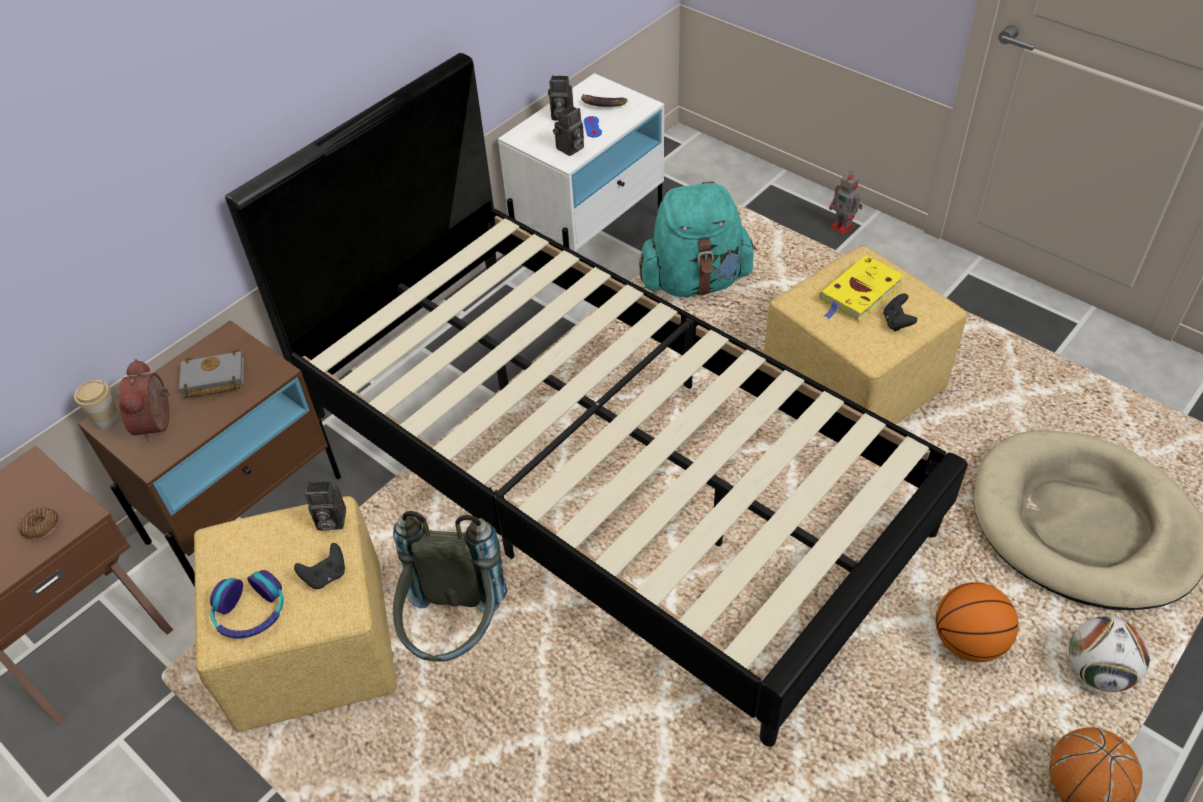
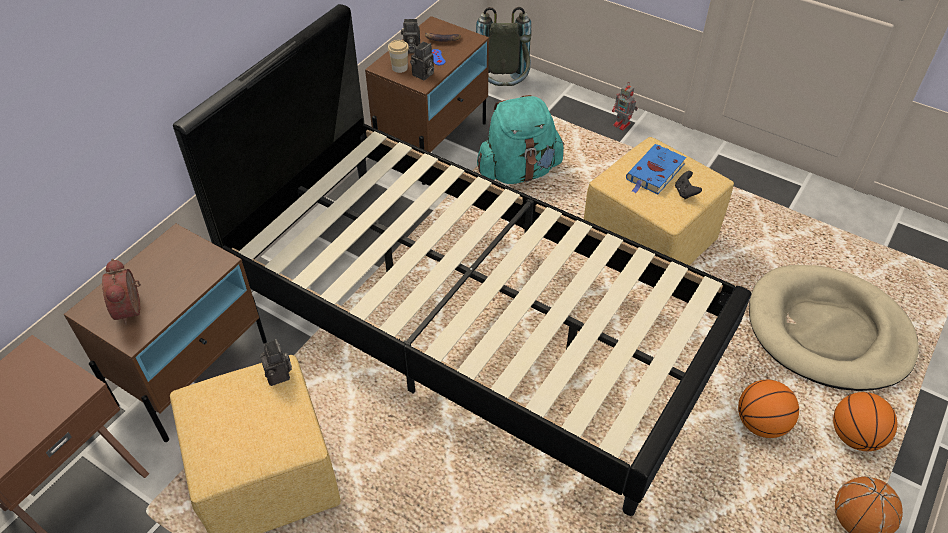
camera: 10 degrees left, 0 degrees up
(41, 527) = (50, 400): donut -> none
(107, 420) = (88, 309): cup -> cup (399, 68)
(212, 380) = (170, 271): grey book -> none
(250, 612) = (229, 452): headphones -> none
(326, 576) = (284, 418): black game controller -> none
(329, 521) = (279, 375): camera -> camera turned 105 degrees counterclockwise
(454, 633) = (377, 454): grey backpack -> grey backpack (503, 90)
(590, 237) = (433, 142): white nightstand -> brown nightstand
(859, 294) = (654, 173): yellow book -> blue book
(1098, 671) = (855, 436): football -> basketball

